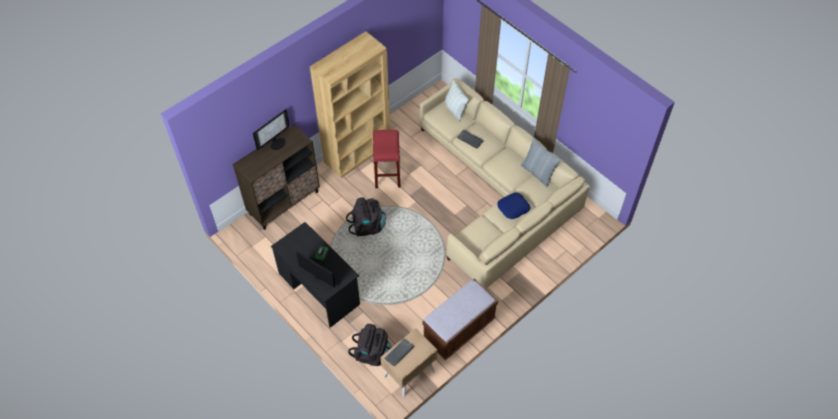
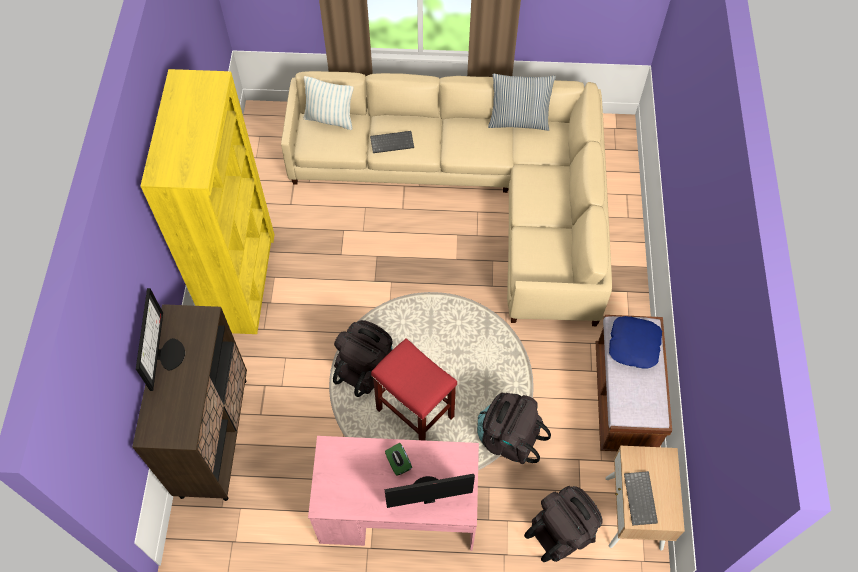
camera: 45 degrees left, 5 degrees up
(319, 289) = (397, 511): black desk -> pink desk
(357, 153) = (242, 281): brown bookcase -> yellow bookcase
(387, 175) = (315, 277): red stool -> red stool (416, 413)
(392, 301) = (508, 438): none -> black backpack
(513, 207) = (540, 187): blue pillow -> blue pillow (633, 345)

